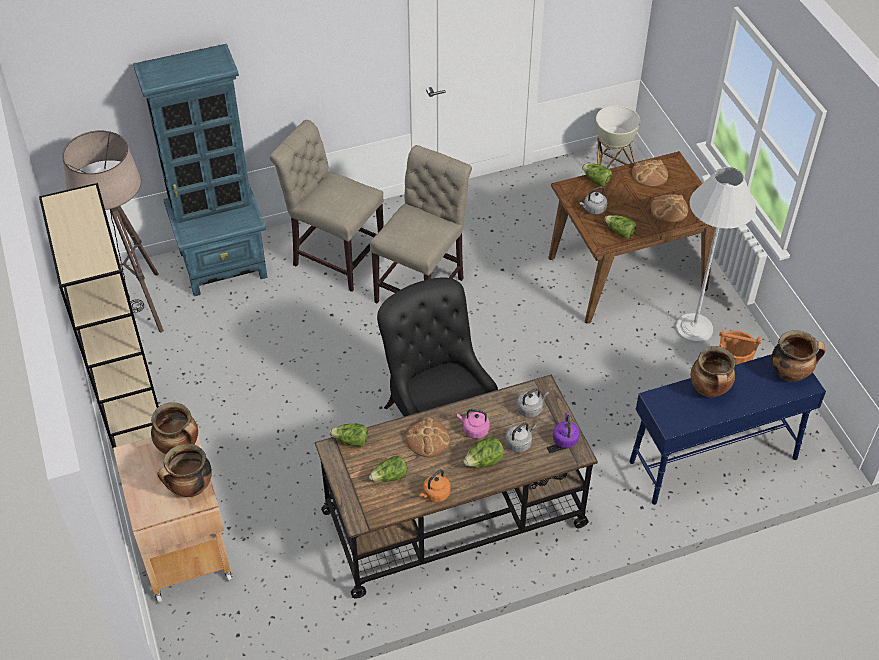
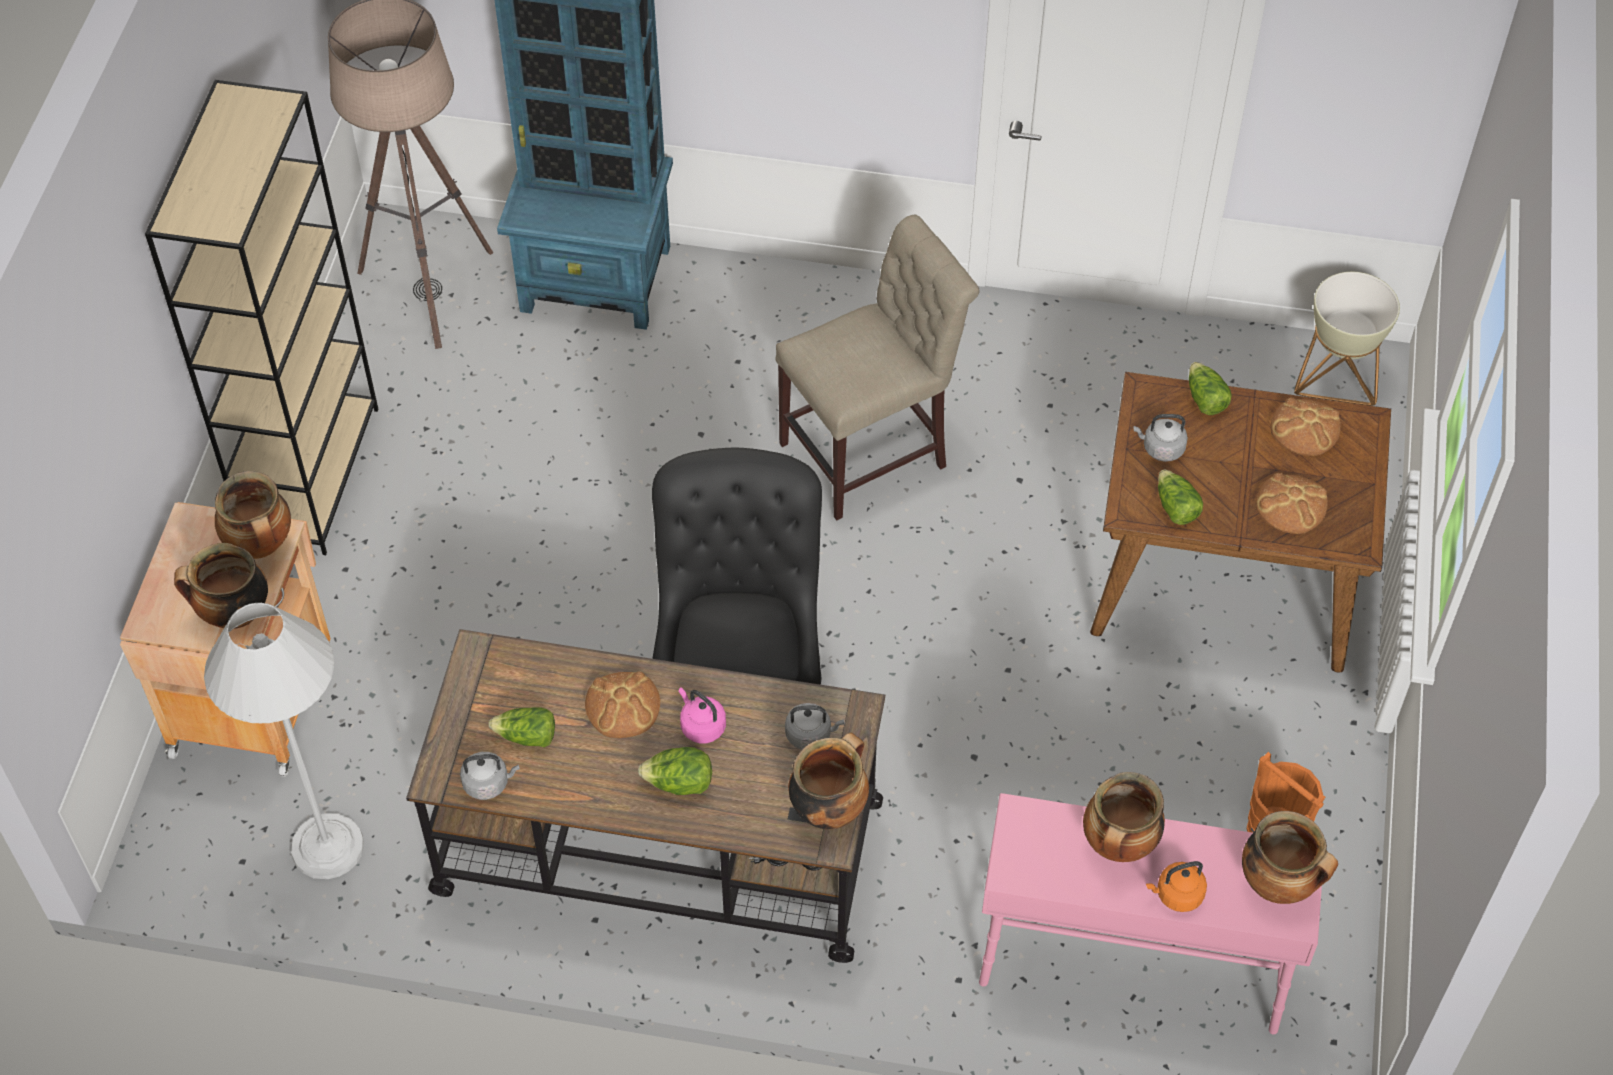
camera: 30 degrees right, 5 degrees up
(334, 256) = (770, 340): beige chair -> none
(351, 441) = (511, 653): lettuce -> none
(435, 494) = (572, 796): orange kettle -> orange kettle (1177, 895)
(519, 443) = (753, 780): grey kettle -> grey kettle (488, 783)
(565, 438) = (828, 808): purple kettle -> cooking pot
(694, 328) = (1267, 728): white floor lamp -> white floor lamp (327, 847)
(712, 459) = (1132, 962): blue console table -> pink console table

